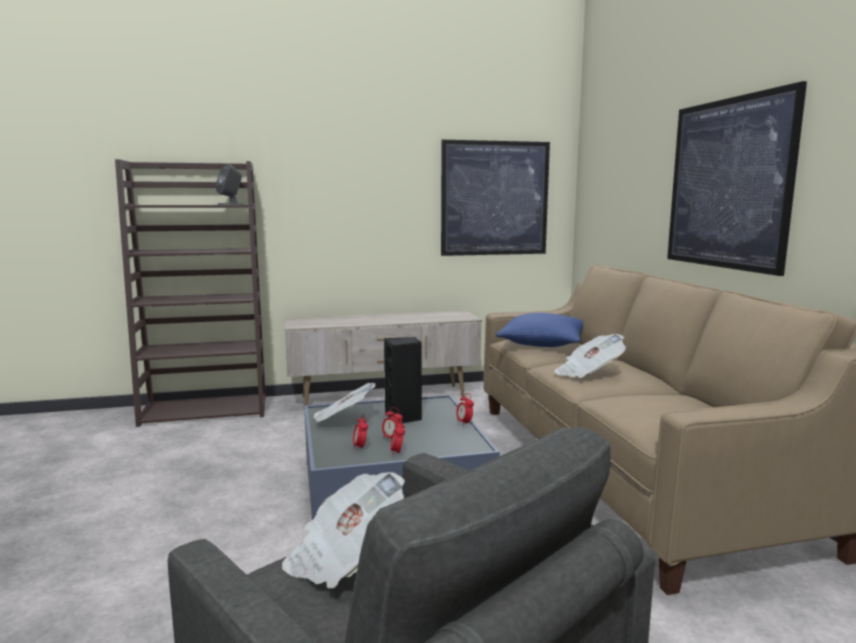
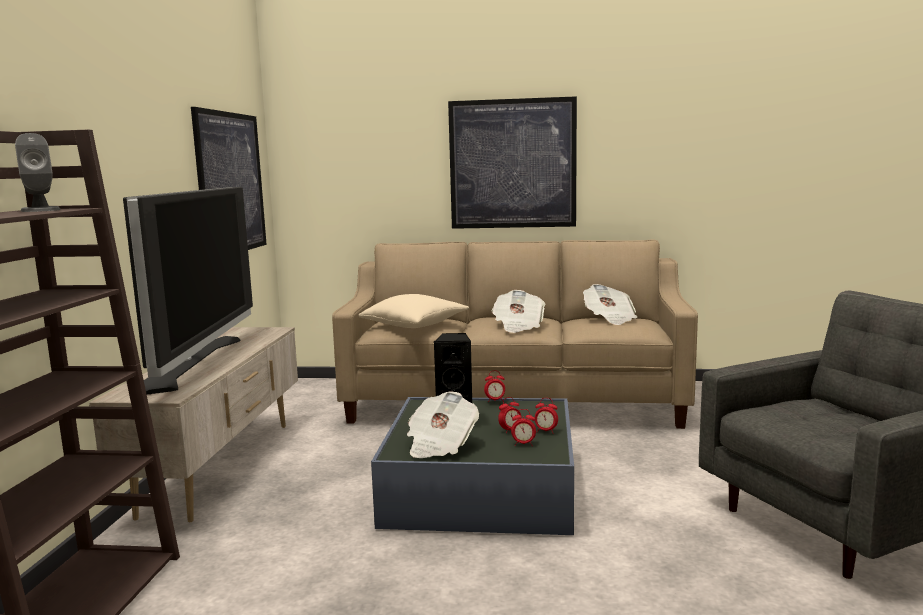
camera: 70 degrees left, 0 degrees up
(346, 557) = (807, 425): newspaper -> newspaper (609, 319)
(368, 318) = (195, 362): none -> television
(542, 344) = (414, 325): blue pillow -> beige pillow

